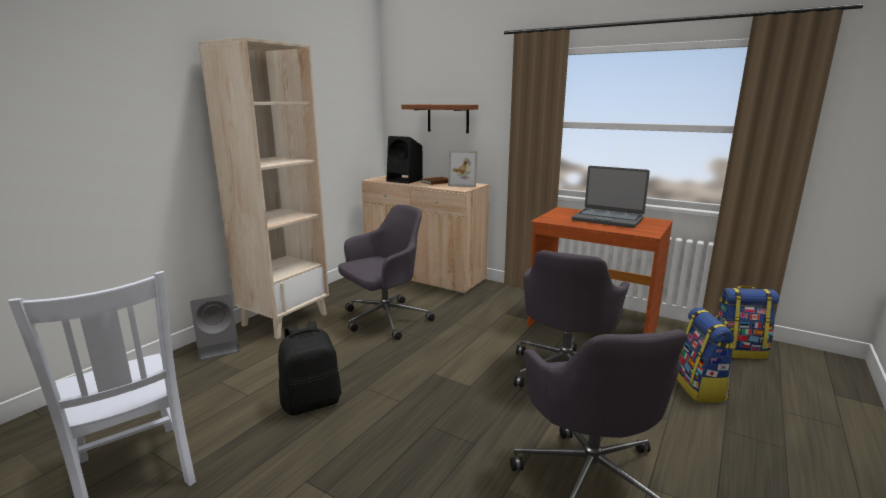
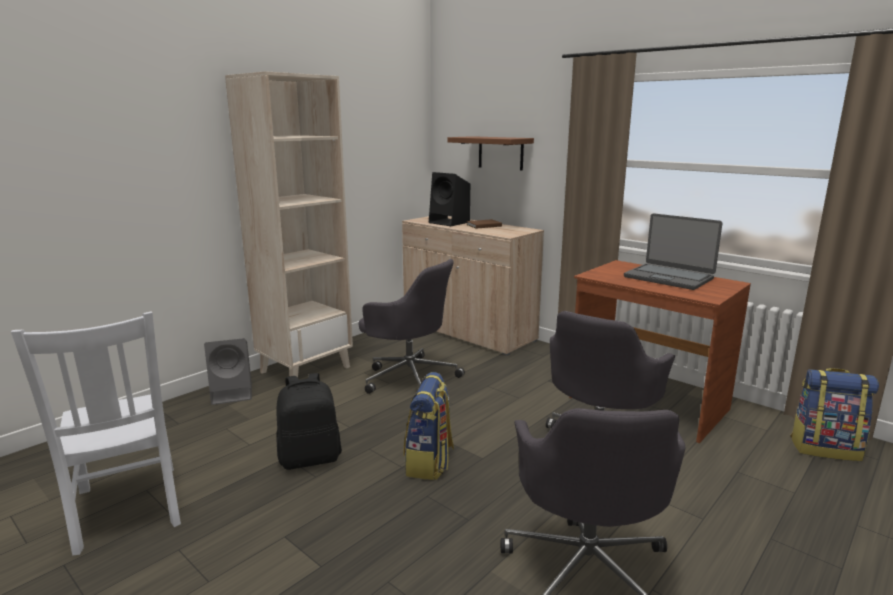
camera: 10 degrees right, 0 degrees up
(384, 319) = (409, 377): grey office chair -> grey office chair turned 60 degrees clockwise
(464, 184) = (514, 229): picture frame -> none
(700, 388) = (758, 487): backpack -> backpack (429, 463)

